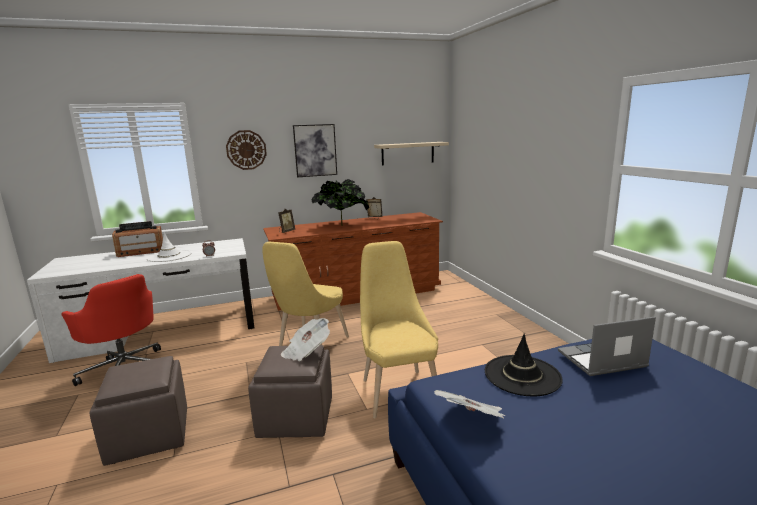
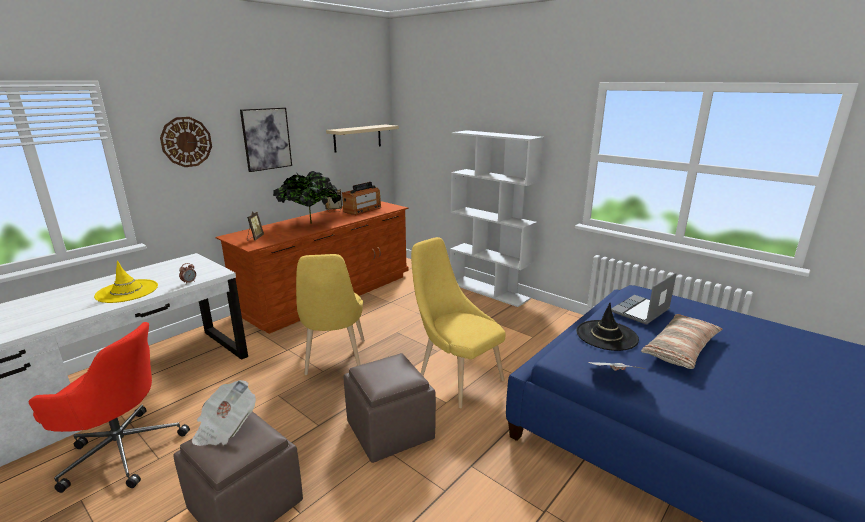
camera: 30 degrees left, 5 degrees up
(141, 252) = (67, 292): radio -> radio (362, 210)
(169, 256) = (127, 291): white hat -> yellow hat
(306, 351) = (398, 363): newspaper -> newspaper (225, 427)
(510, 317) = (489, 291): none -> white bookcase
(608, 416) = (681, 349): none -> pillow

